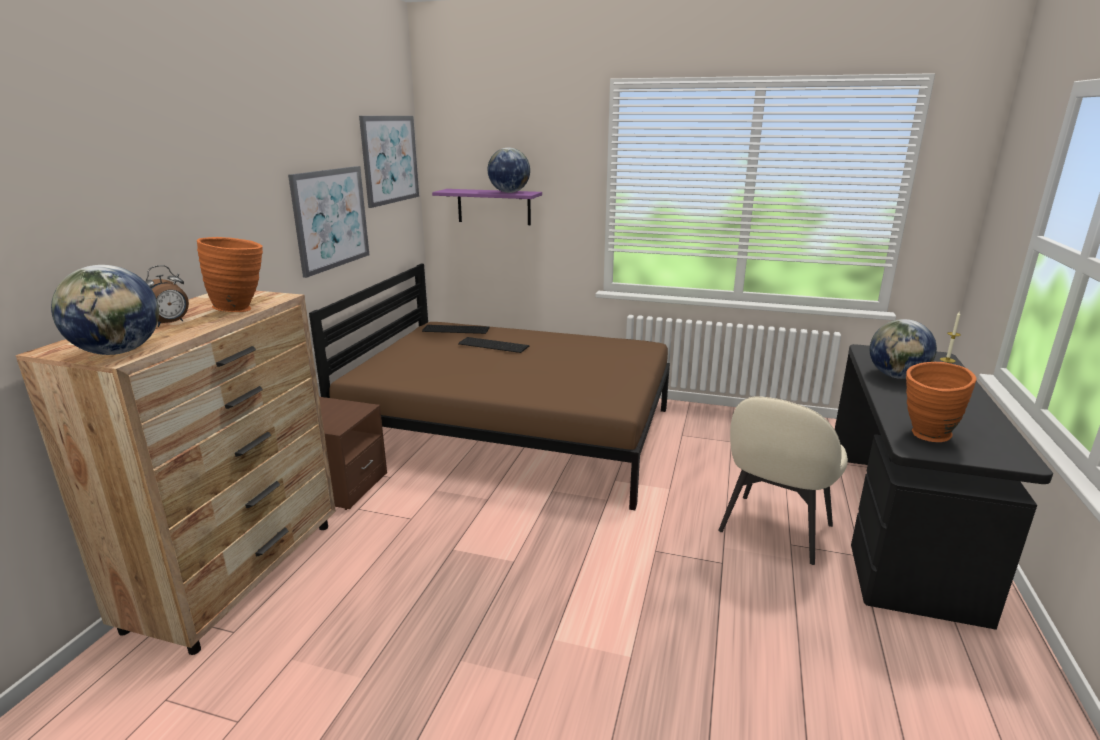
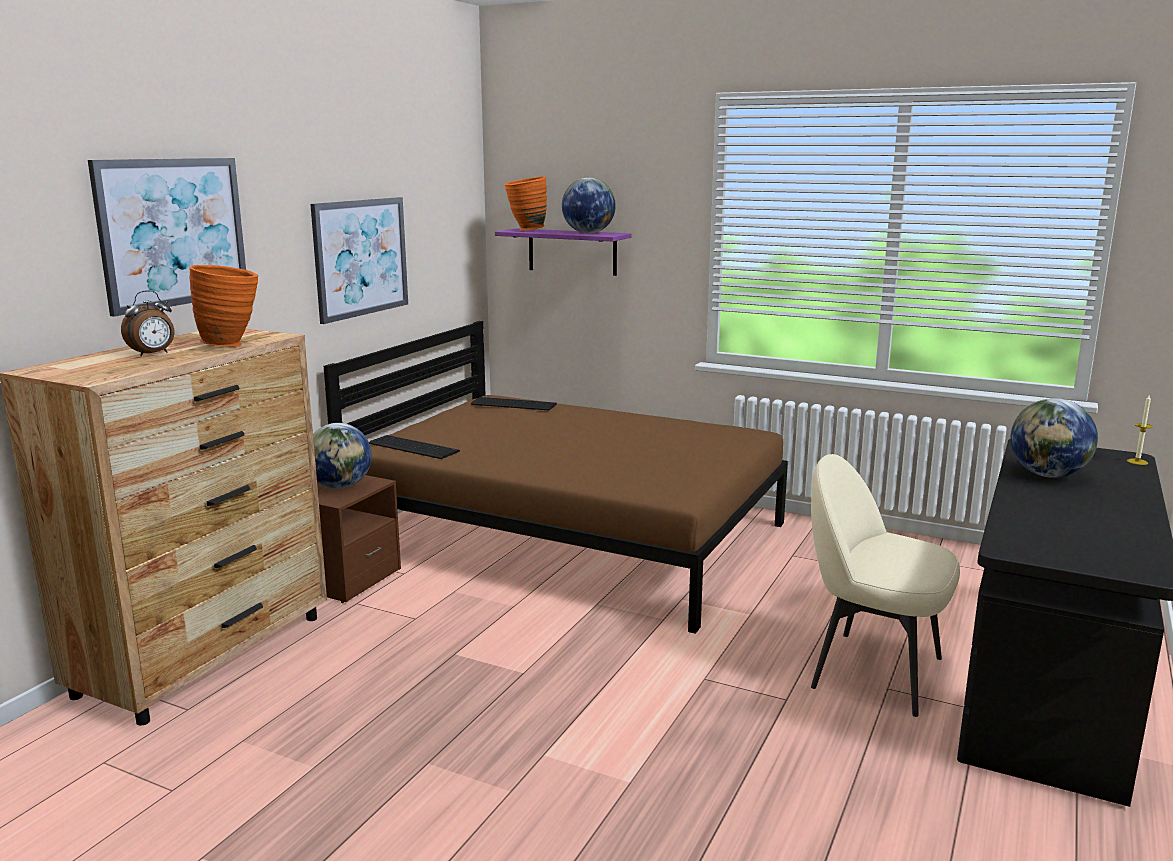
camera: 10 degrees right, 5 degrees down
(118, 352) = (95, 374): globe -> globe (341, 486)
(390, 159) = (444, 191): picture -> picture (173, 232)
(493, 344) = (553, 422): keyboard -> keyboard (414, 447)
(774, 530) = (872, 671): beige chair -> beige chair turned 75 degrees clockwise
(926, 437) = (1036, 539): orange vase -> orange vase (526, 230)

